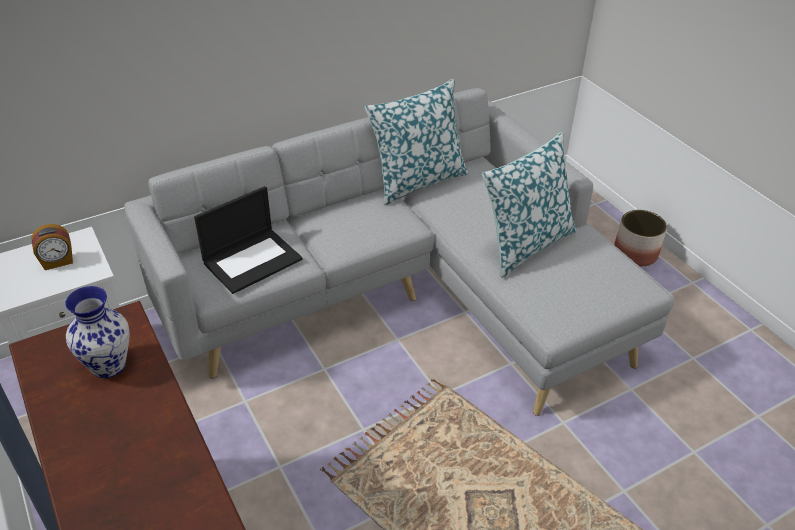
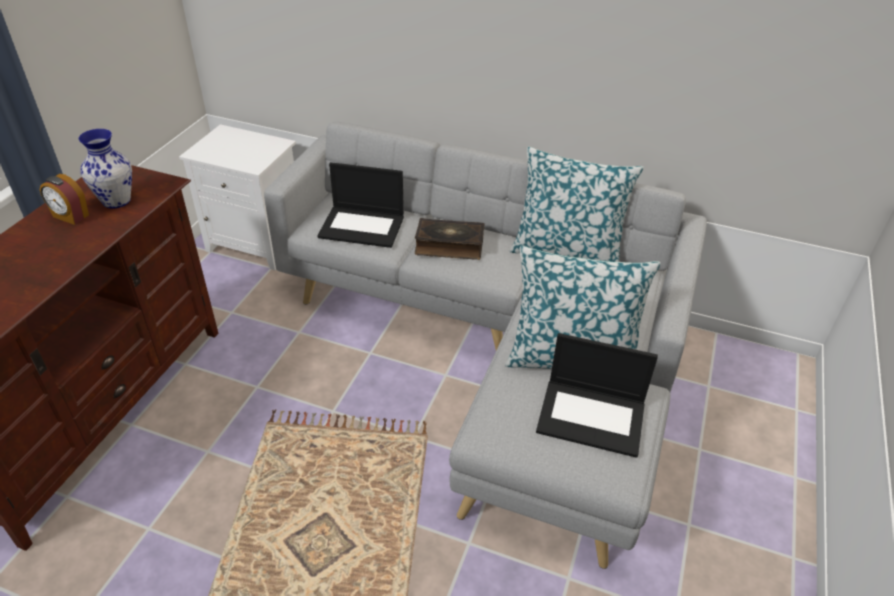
camera: 50 degrees right, 0 degrees up
(58, 262) = (248, 149): alarm clock -> alarm clock (70, 216)
(340, 229) = (449, 246): none -> book
(586, 267) = (592, 417): none -> laptop
(635, 253) = (769, 482): planter -> none

